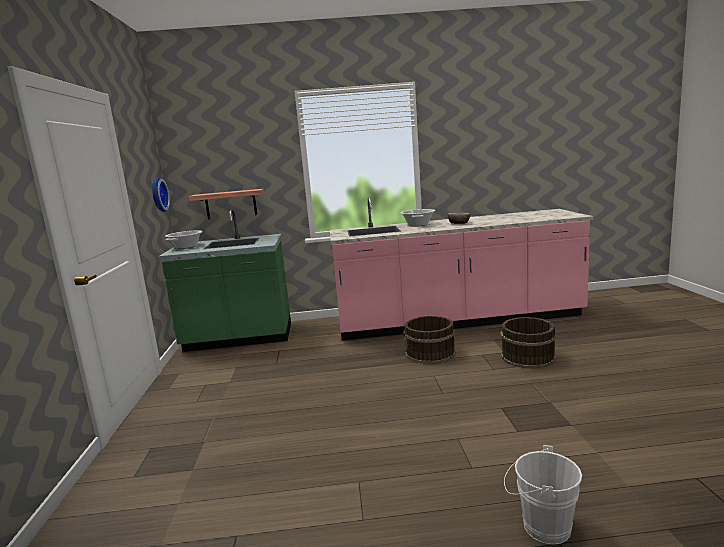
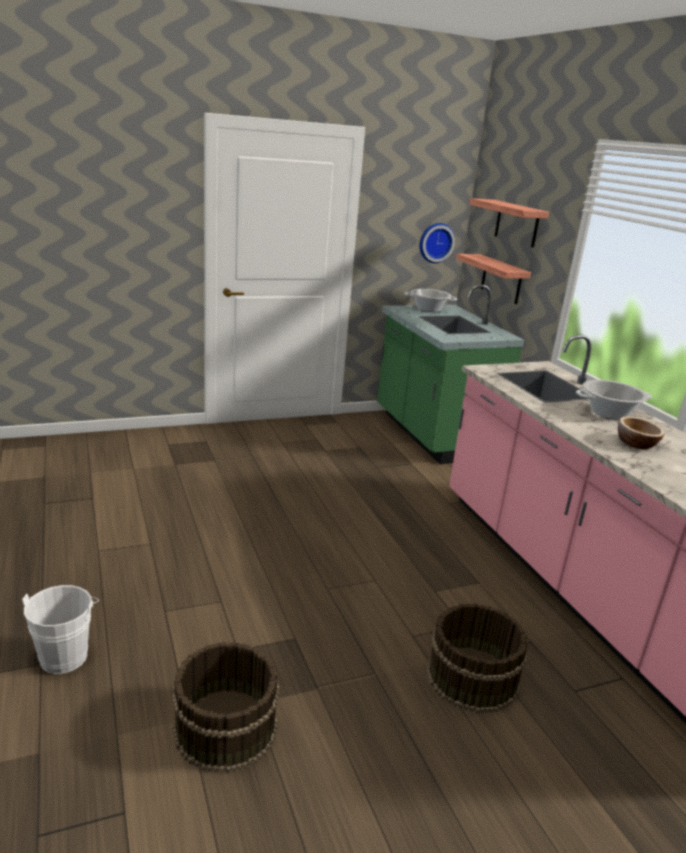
camera: 70 degrees right, 10 degrees up
(231, 160) = (517, 223): none -> shelf
(430, 353) = (445, 575): brown bucket -> brown bucket (224, 728)

